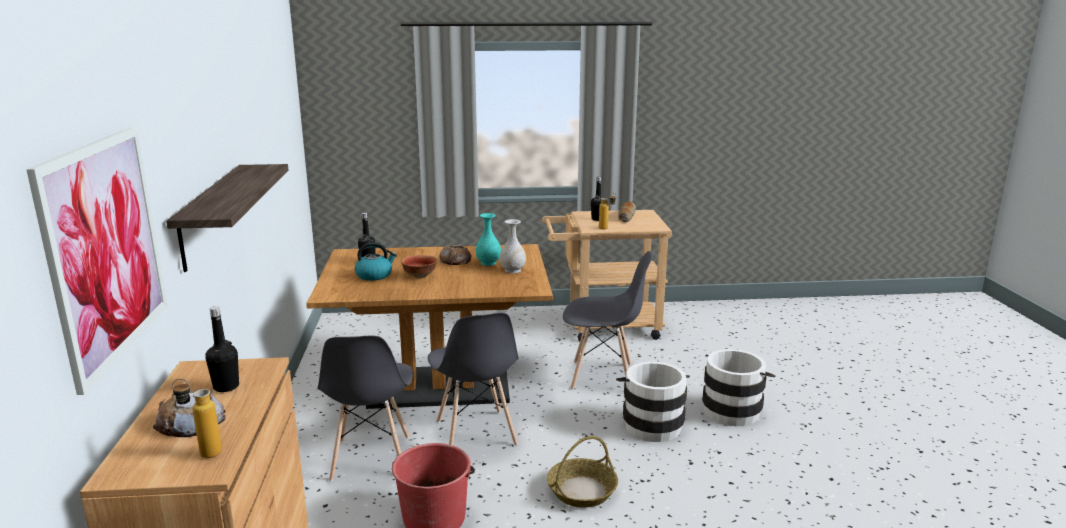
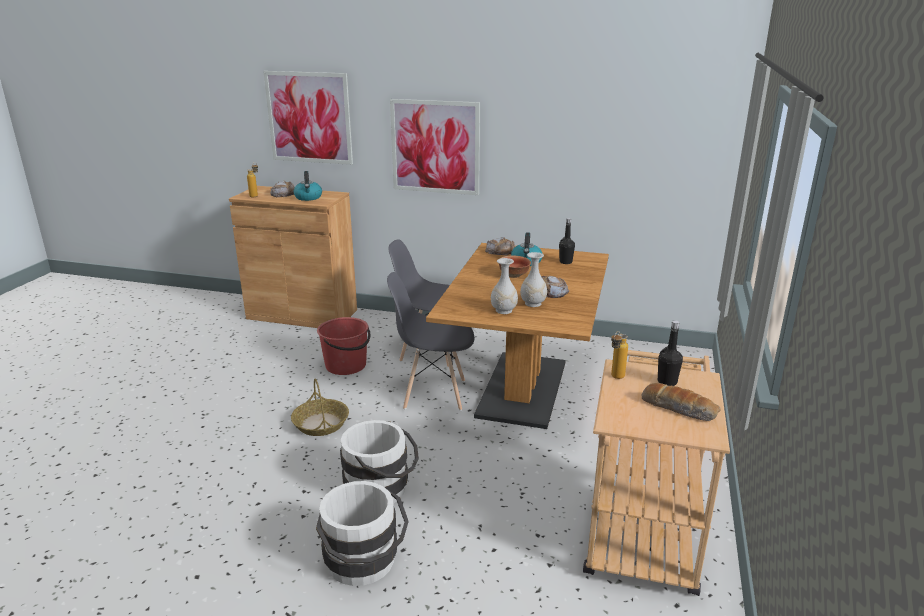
camera: 110 degrees right, 5 degrees up
(211, 215) = (435, 147): shelf -> picture
(226, 387) = (308, 198): black bottle -> kettle
(340, 290) = (500, 251): none -> bread
(488, 263) = (532, 303): turquoise vase -> white vase
(602, 376) = (496, 487): grey chair -> none

